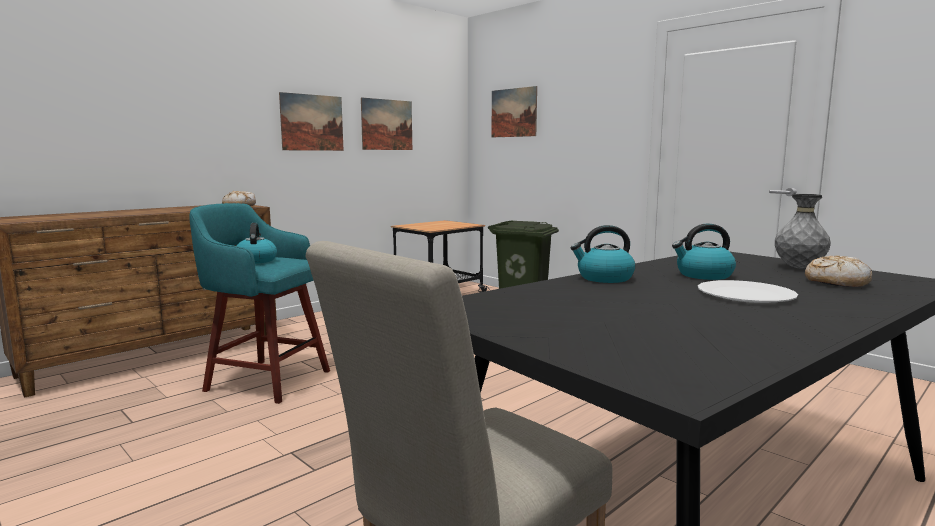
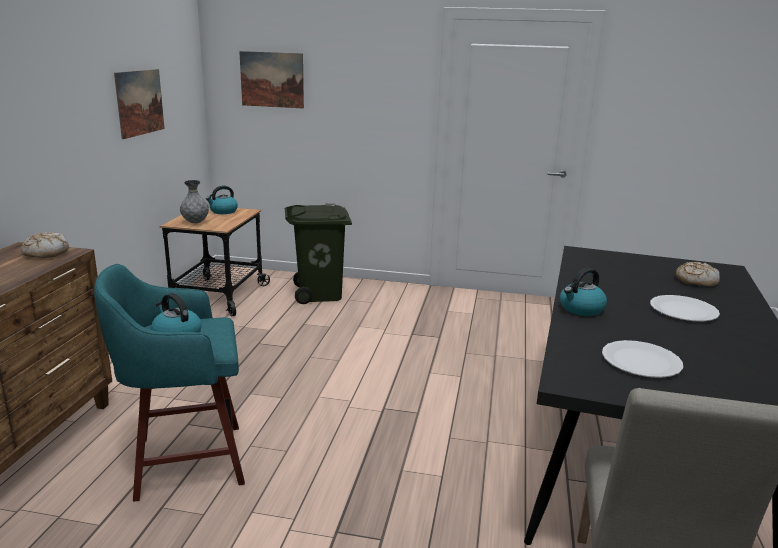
camera: 35 degrees left, 10 degrees up
(312, 122) = (72, 115): picture -> none
(571, 311) = (641, 361): none -> white plate
(703, 275) = (624, 289): kettle -> kettle (223, 211)
(799, 268) = (652, 265): grey vase -> grey vase (195, 223)

